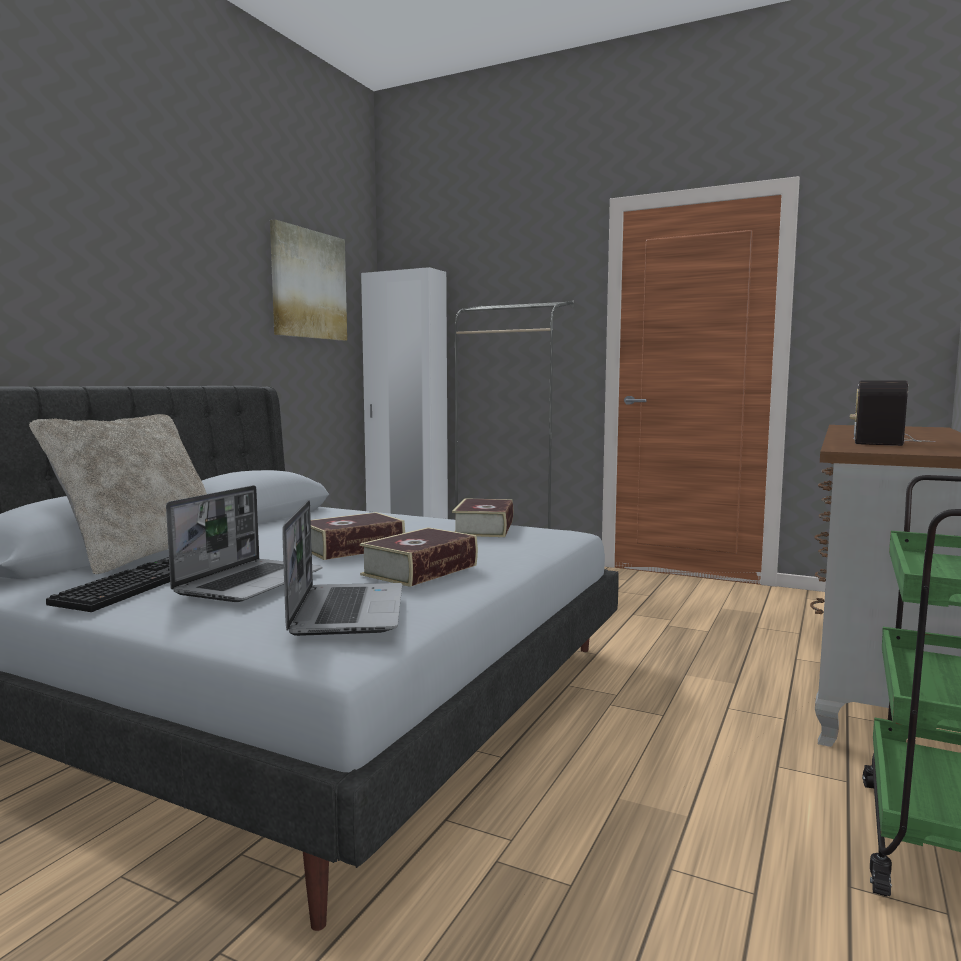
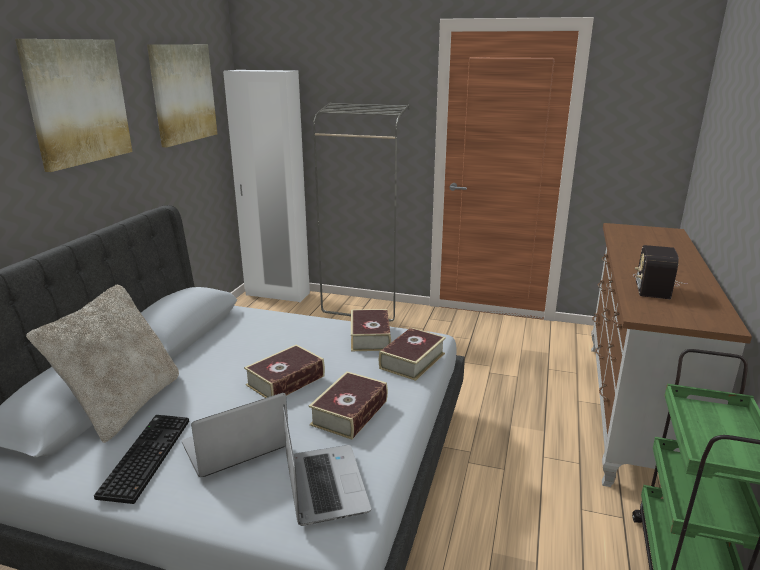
camera: 10 degrees left, 15 degrees up
(177, 255) = (78, 102): none -> picture
(250, 582) = (235, 447): laptop -> laptop turned 135 degrees counterclockwise
(530, 543) = (412, 361): none -> book

